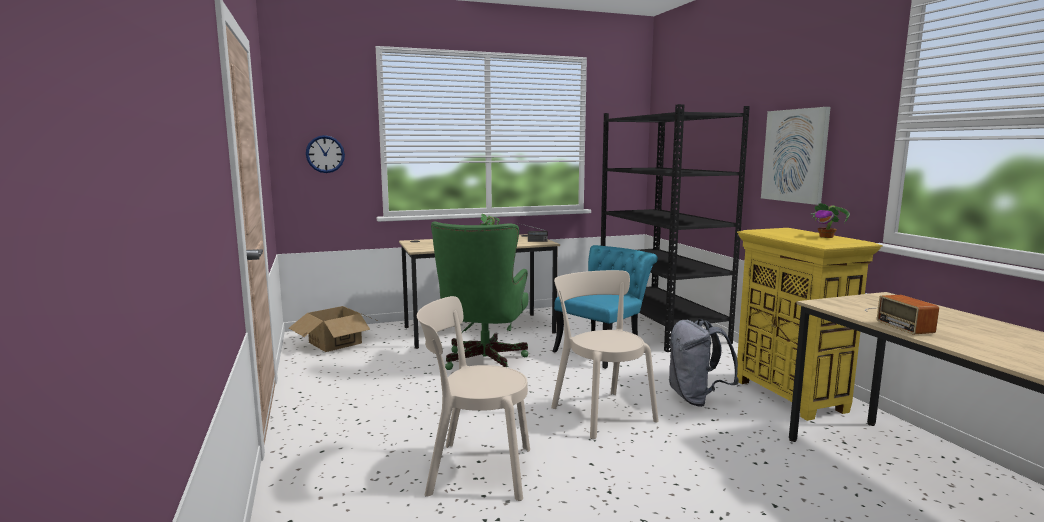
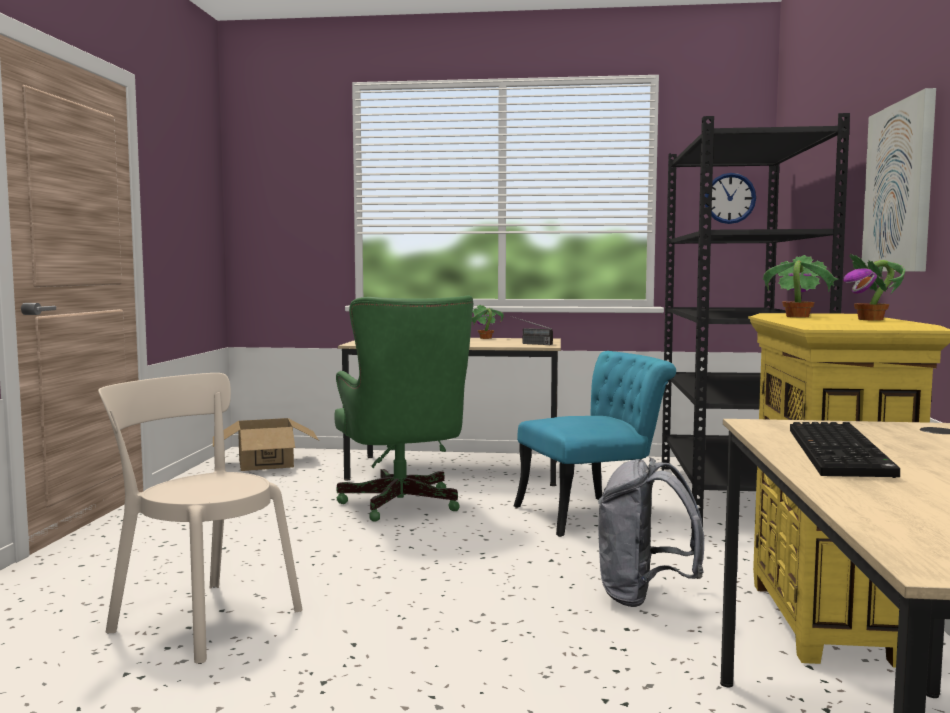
camera: 25 degrees right, 5 degrees down
(325, 154) = (287, 222): wall clock -> wall clock (729, 198)
(483, 362) = (403, 505): green office chair -> green office chair turned 60 degrees counterclockwise
(600, 412) = (466, 587): beige chair -> none
(783, 235) = (796, 316): none -> potted plant
(899, 320) = (842, 453): radio -> keyboard

